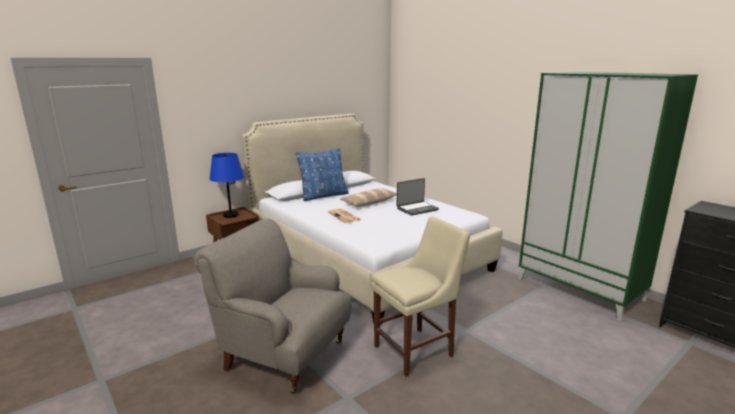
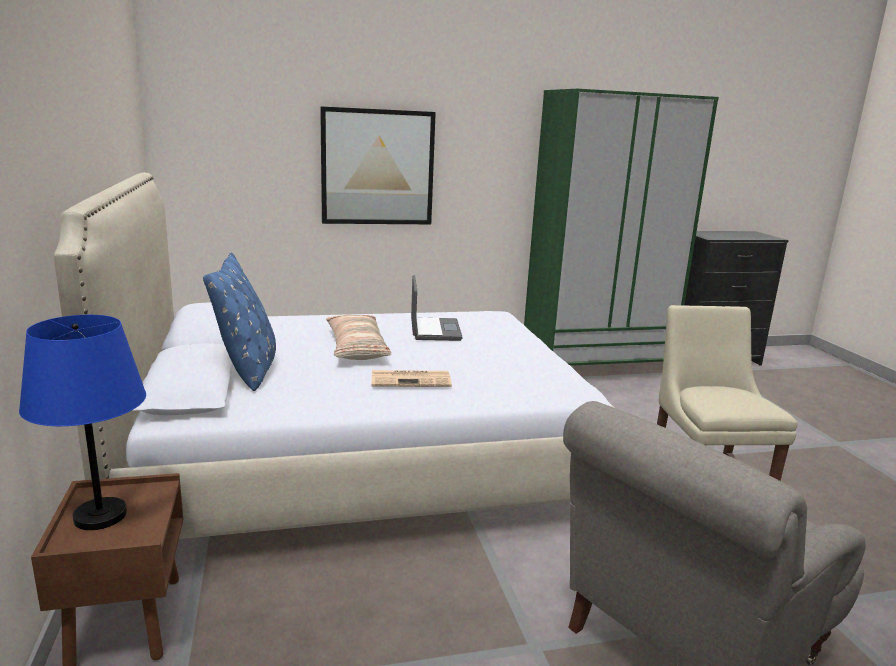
camera: 65 degrees left, 0 degrees up
(472, 119) = (377, 167): none -> picture

